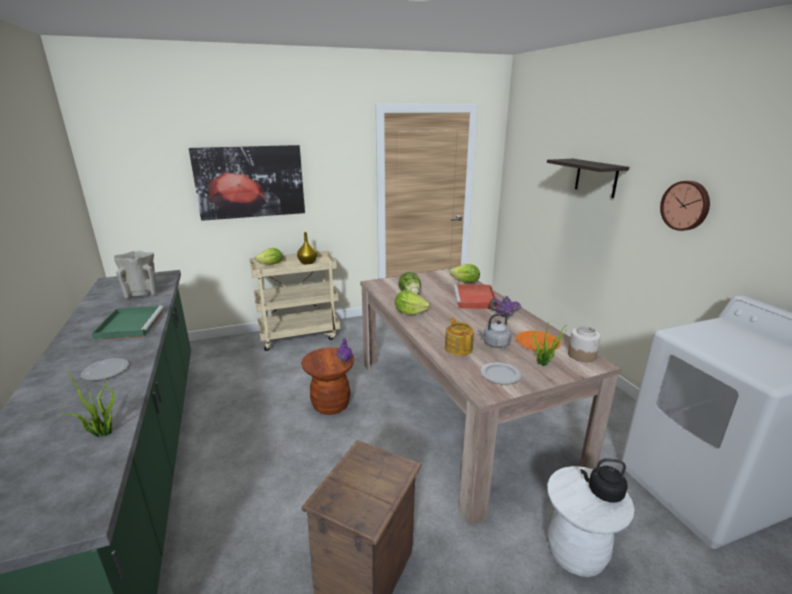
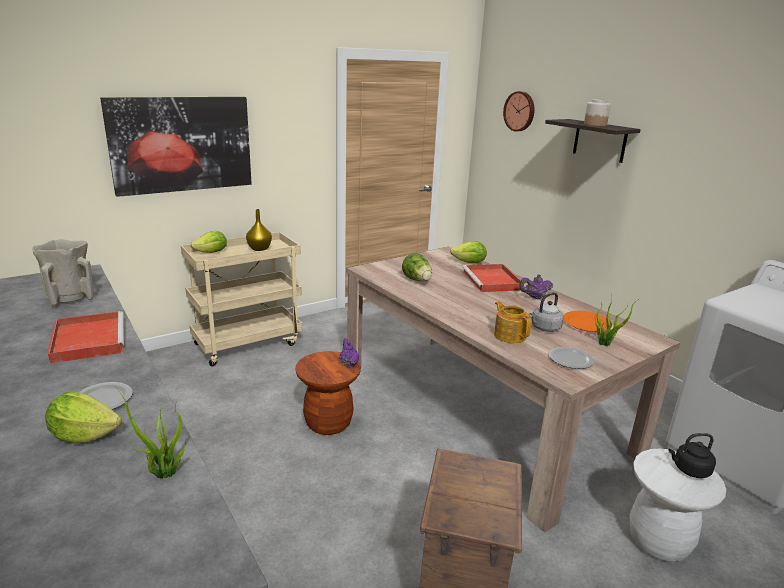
camera: 15 degrees left, 0 degrees up
(130, 325) = (88, 339): green tray -> red tray
(410, 312) = (430, 300): lettuce -> lettuce (84, 435)
(582, 355) = (636, 332): jar -> jar (595, 125)
(686, 205) = (707, 170): wall clock -> wall clock (520, 111)

